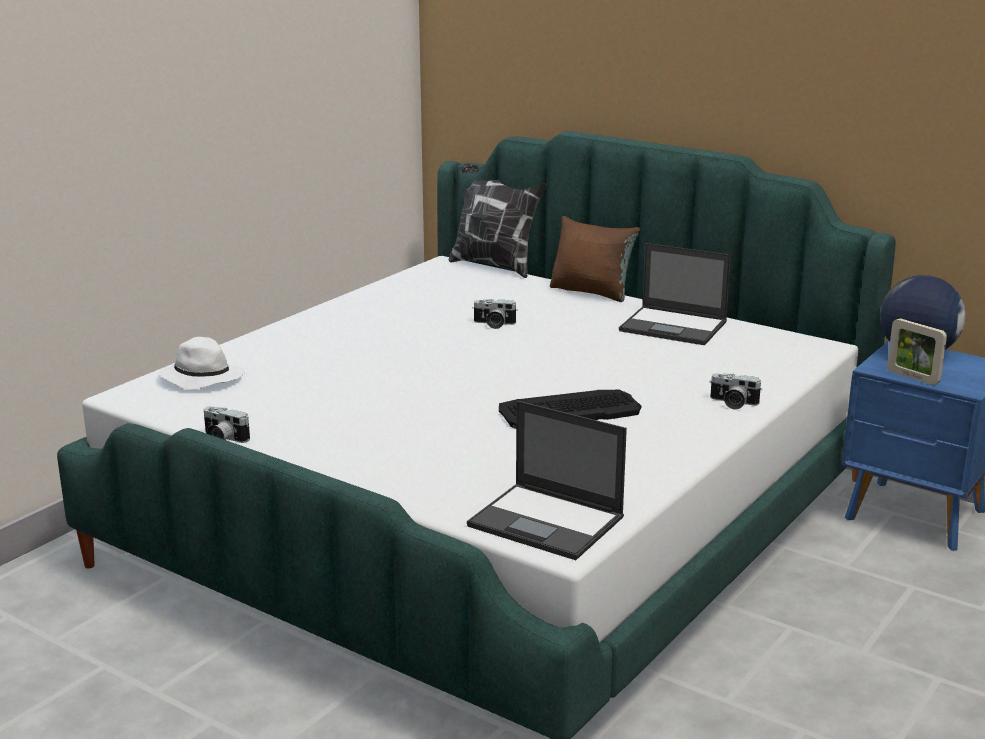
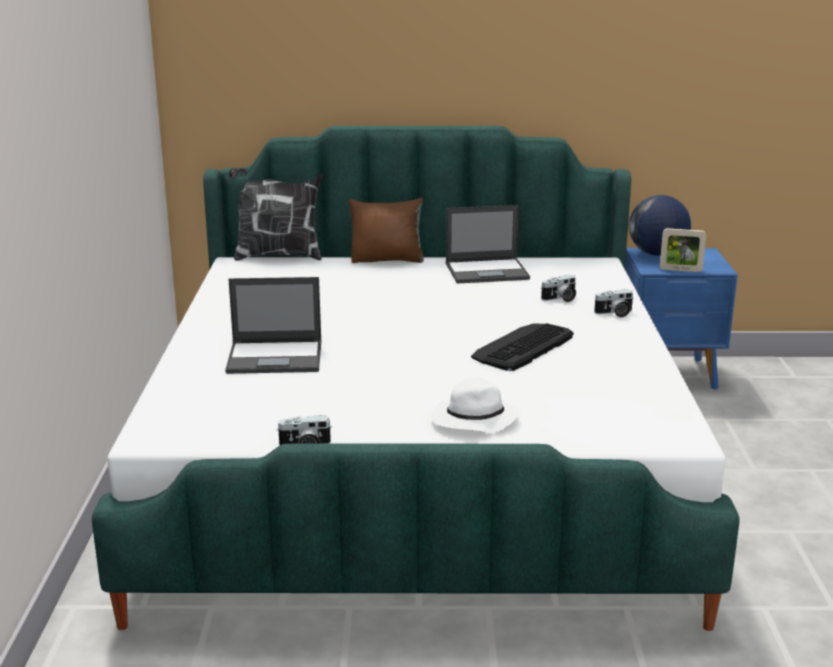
camera: 35 degrees left, 0 degrees up
(201, 378) = (191, 405): white hat -> white hat (473, 420)
(493, 324) = (358, 300): camera -> camera (560, 299)
(548, 522) = (647, 427): laptop -> laptop (276, 357)

